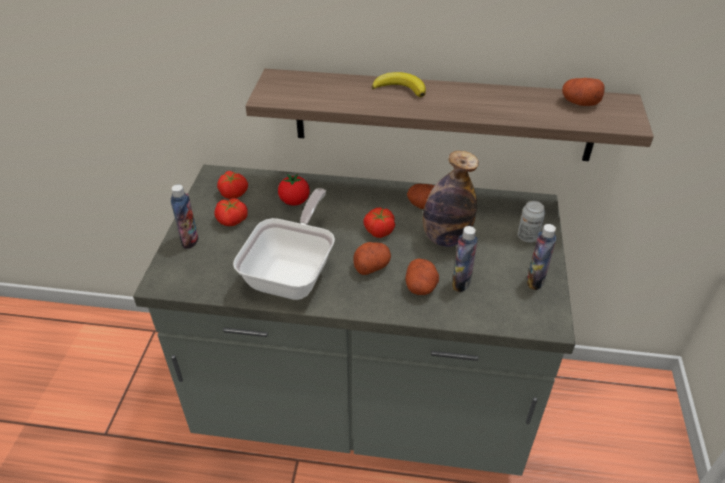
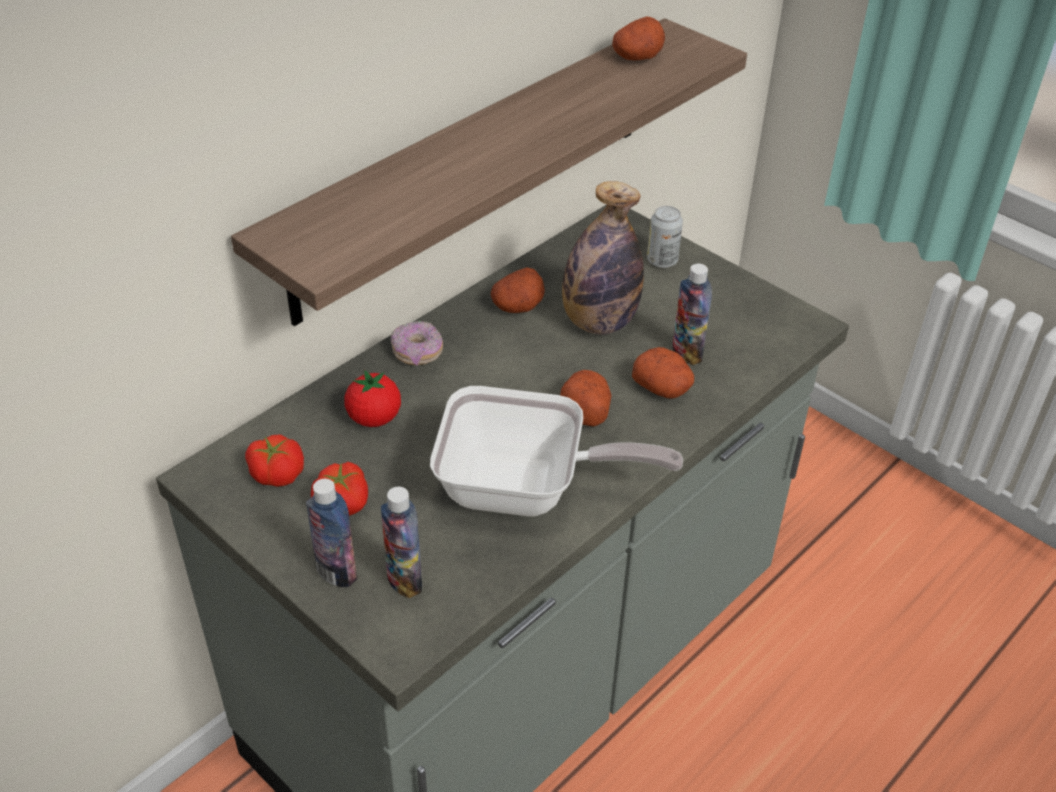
camera: 55 degrees left, 0 degrees up
(293, 273) = (526, 490): frying pan -> frying pan turned 135 degrees clockwise
(352, 191) = (417, 353): none -> donut
(378, 230) = (525, 370): tomato -> none
(400, 88) = (449, 151): banana -> none
(535, 280) = (736, 296): bottle -> bottle (404, 580)

